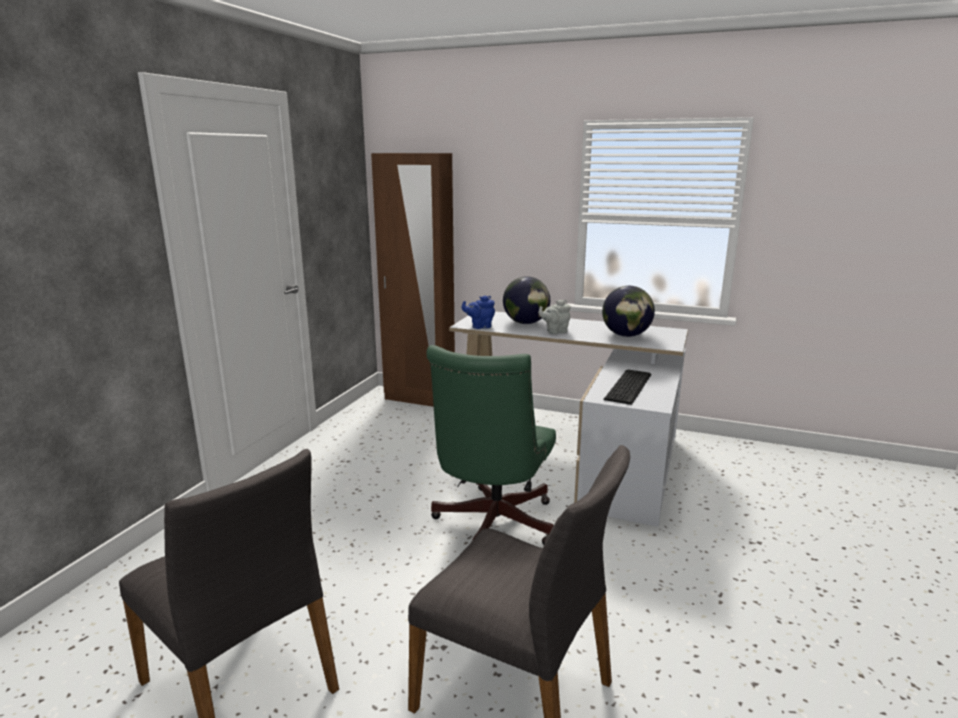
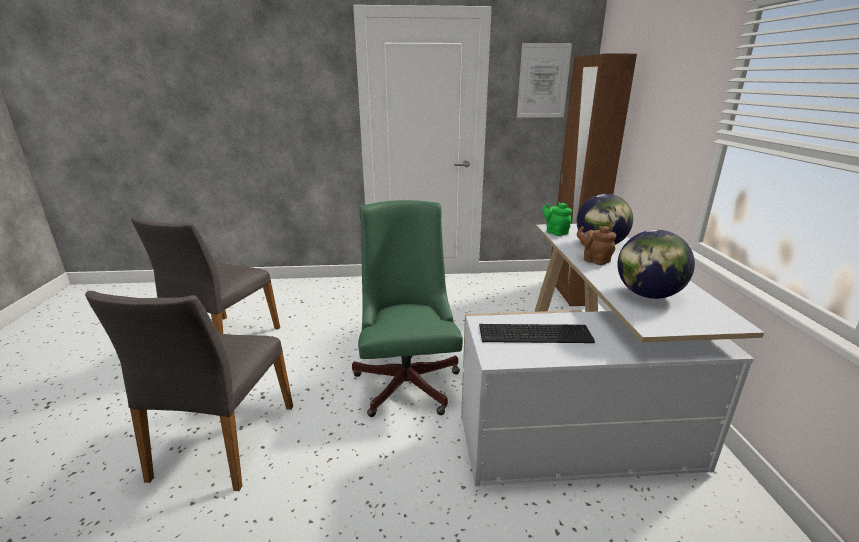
camera: 65 degrees right, 5 degrees up
(335, 179) = (543, 81): none -> picture
(480, 326) = (555, 232): blue teapot -> green teapot
(491, 526) = (408, 379): green office chair -> green office chair turned 90 degrees clockwise
(555, 331) = (594, 260): grey teapot -> brown teapot

